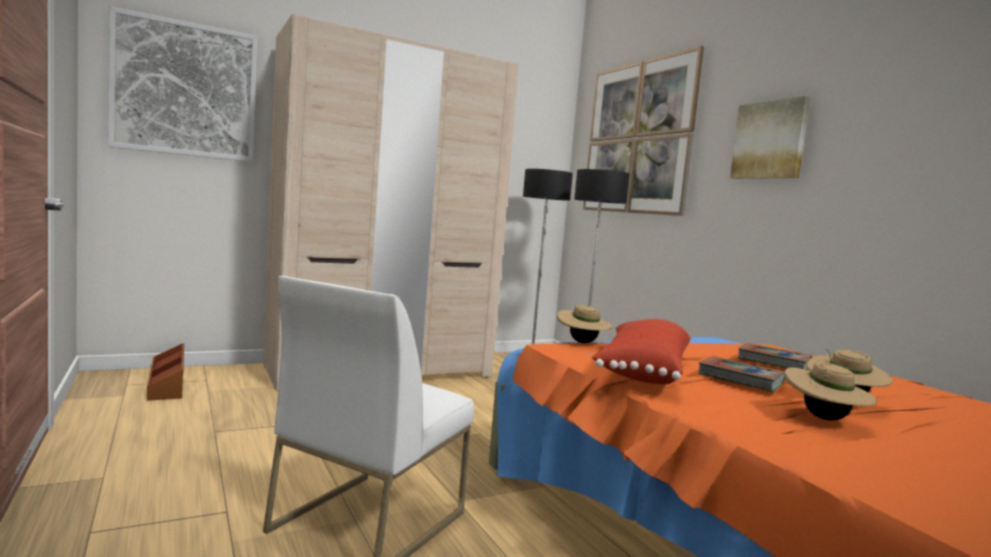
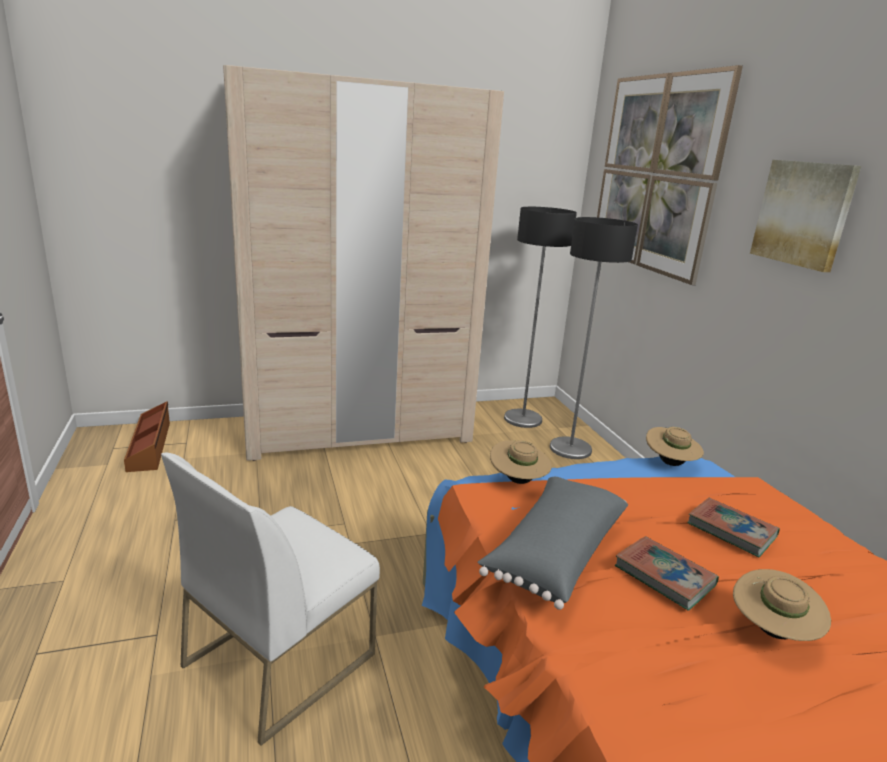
camera: 10 degrees right, 15 degrees up
(185, 89) = (136, 144): picture -> none
(641, 371) = (553, 553): red pillow -> grey pillow
(824, 419) = (721, 678): beige hat -> beige hat (670, 463)

